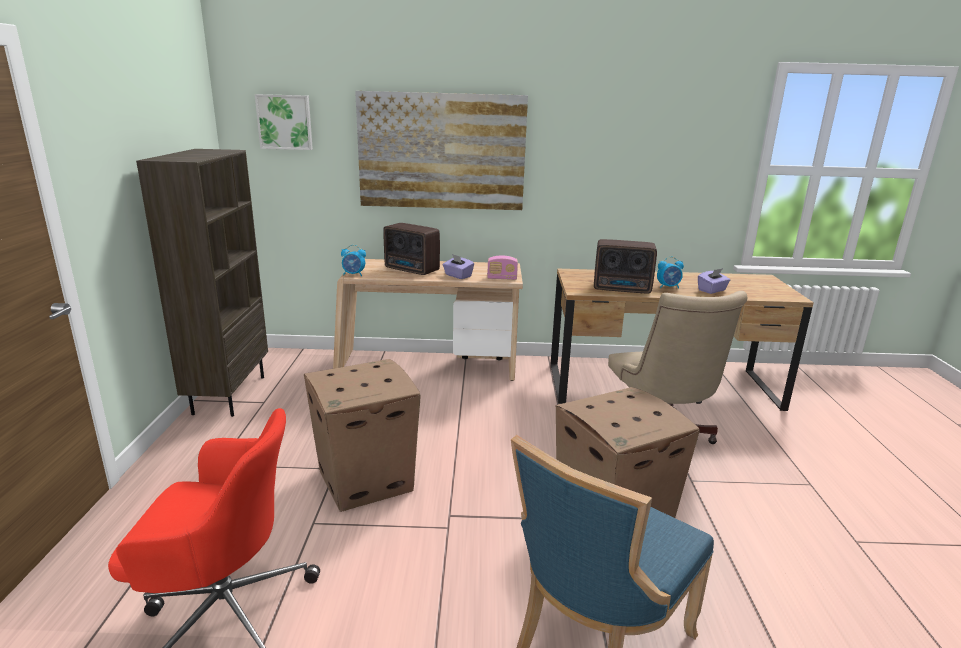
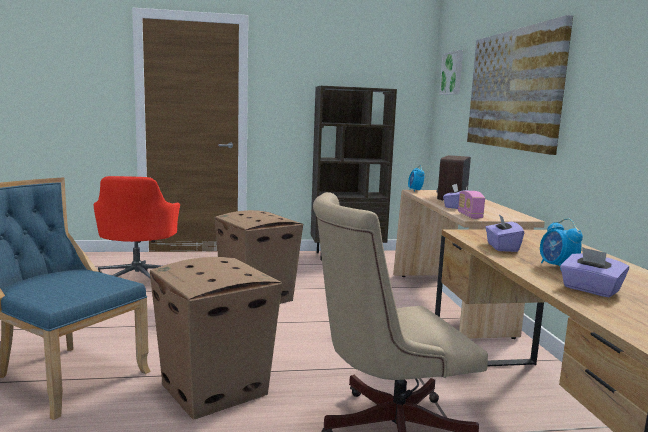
camera: 80 degrees right, 10 degrees down
(623, 289) = (501, 247): radio -> purple tissue box

